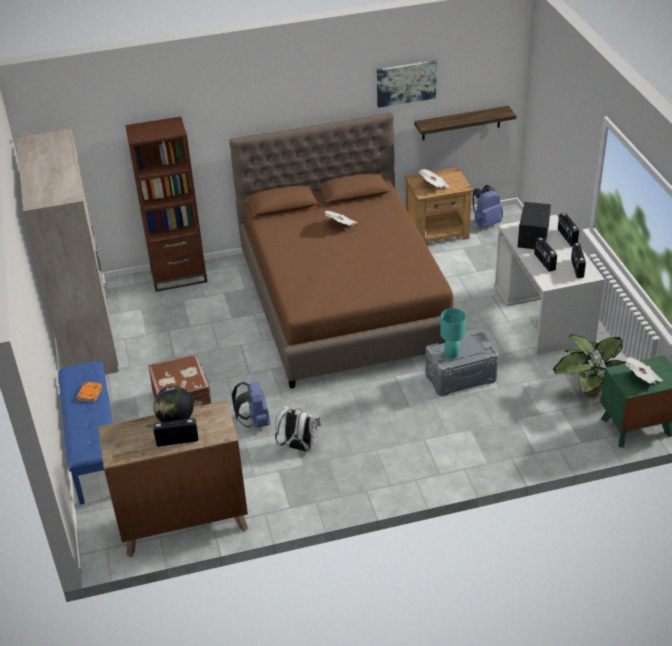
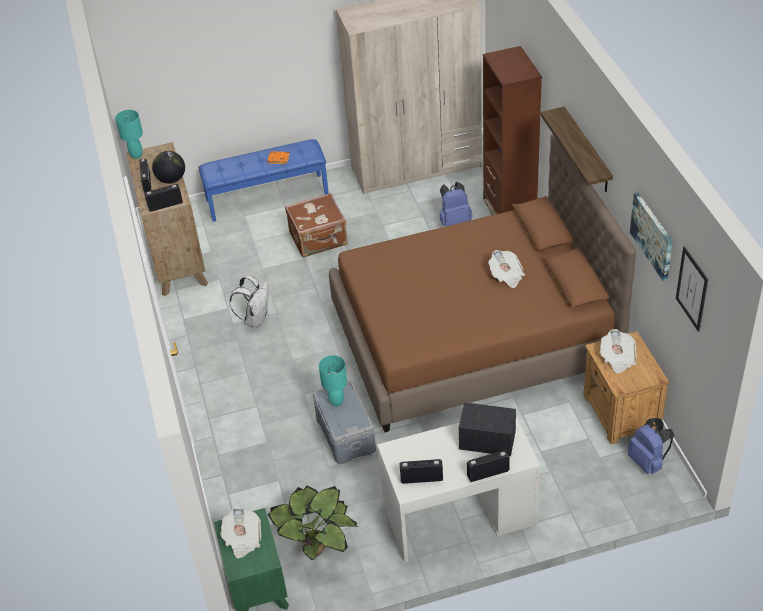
camera: 90 degrees right, 5 degrees up
(114, 457) = (136, 155): none -> turquoise table lamp
(255, 421) = (291, 287): blue backpack -> blue backpack (454, 221)
(461, 123) = (679, 339): shelf -> shelf (587, 151)
(469, 70) = (692, 289): none -> picture
(544, 262) = (433, 448): radio -> radio (165, 205)

